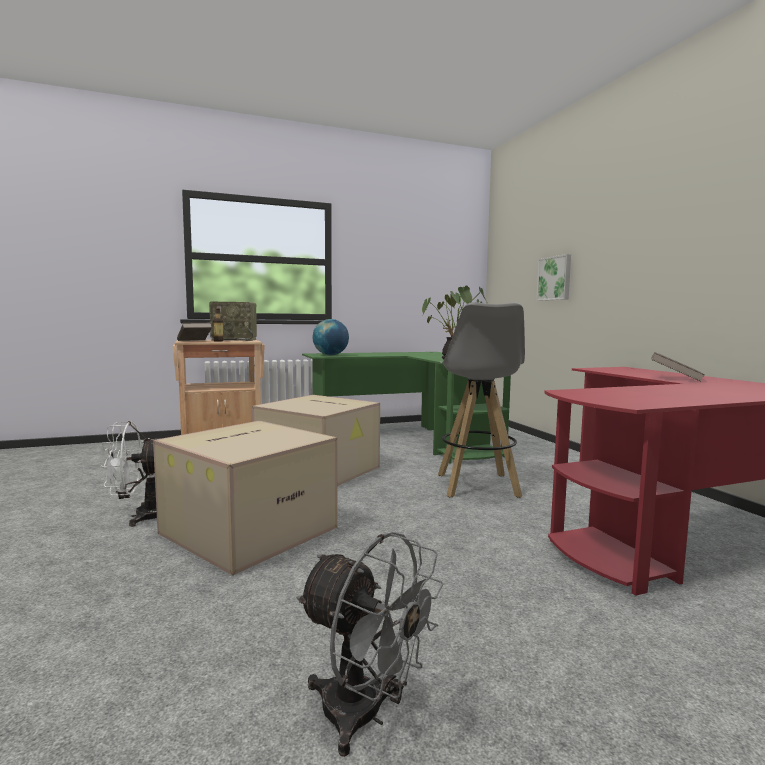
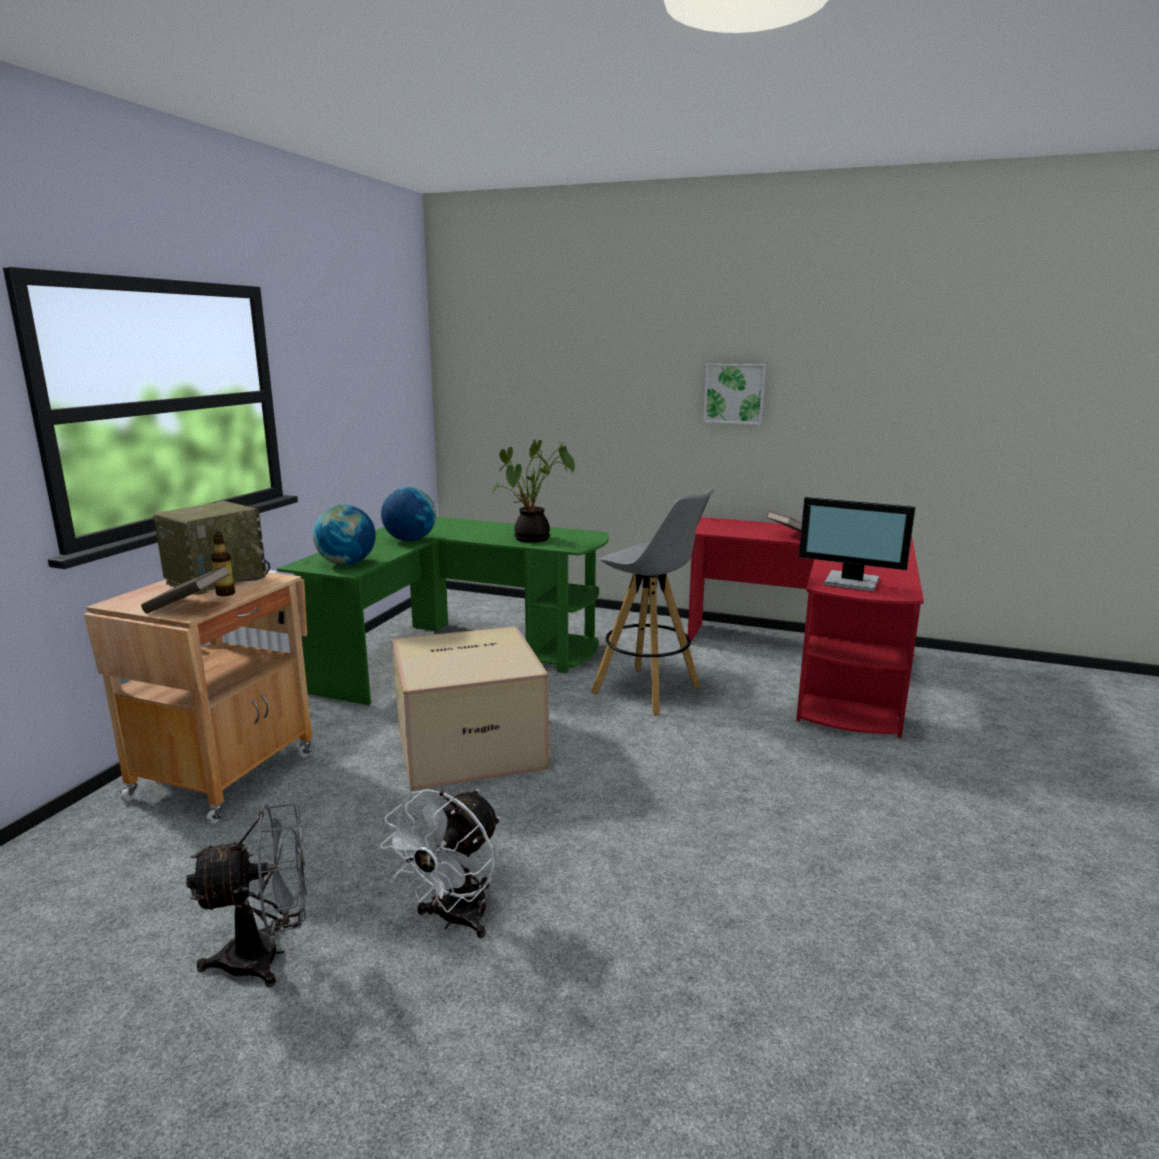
camera: 50 degrees left, 10 degrees up
(249, 529) = (601, 851): cardboard box -> none
(366, 716) = (975, 902): grey fan -> grey fan (267, 956)
(391, 354) = (410, 540): none -> globe
(555, 278) = (576, 407): picture -> picture (734, 393)
(605, 394) = (852, 582): none -> monitor

